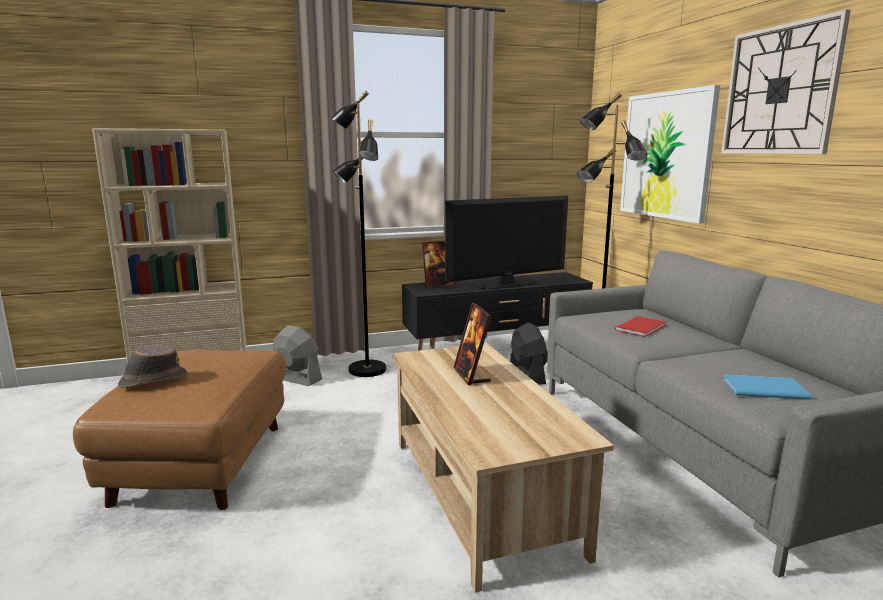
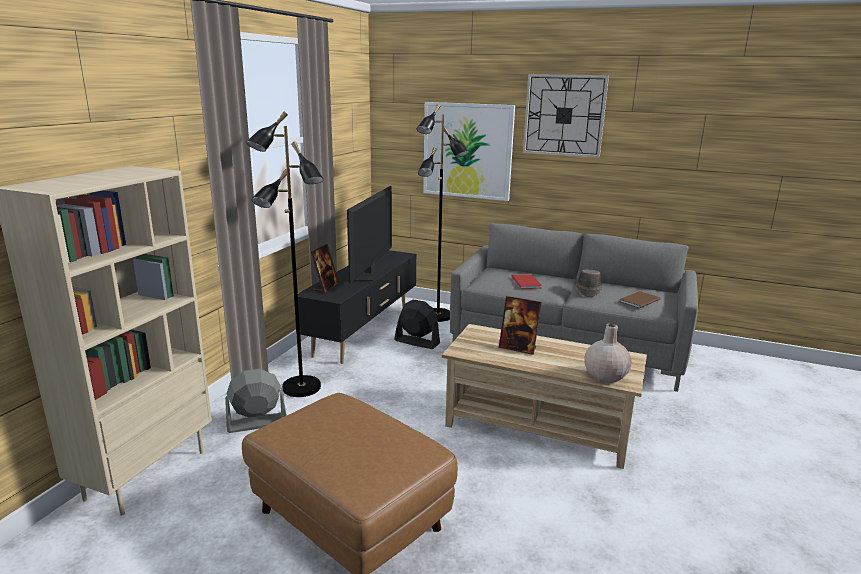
camera: 50 degrees left, 5 degrees up
(152, 380) = (342, 458): brown hat -> brown hat (588, 290)
(485, 435) = (605, 376): none -> beige vase
(762, 388) = (638, 300): blue book -> brown book

